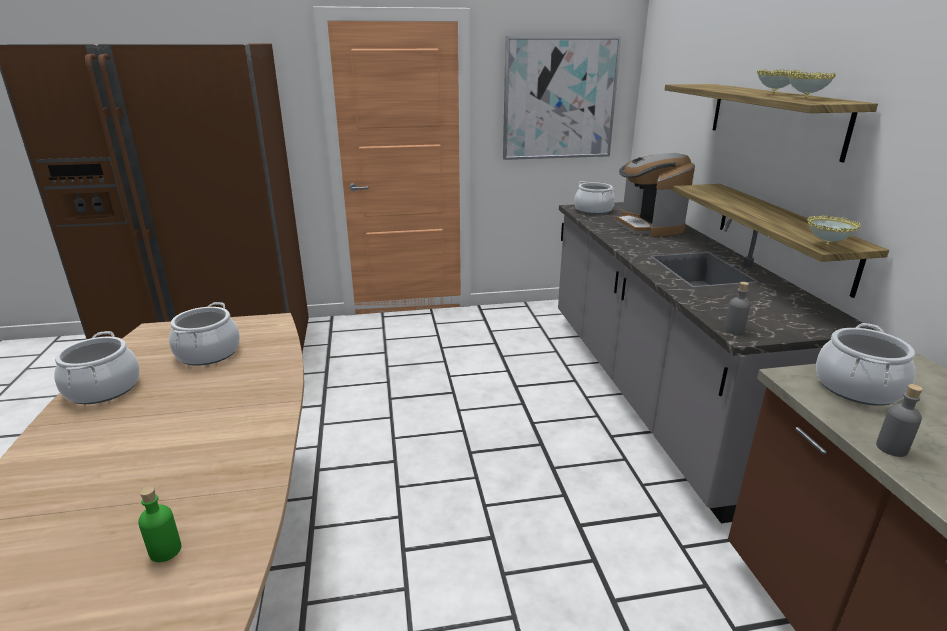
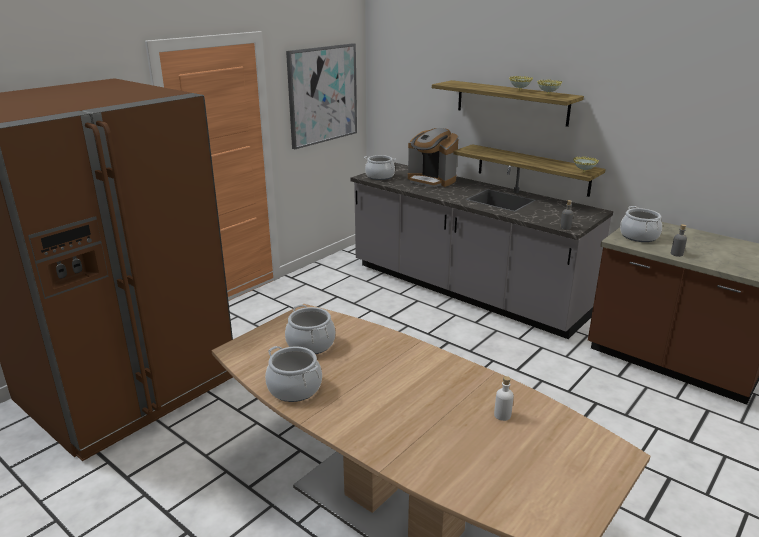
camera: 40 degrees left, 0 degrees up
(165, 550) = (502, 415): green bottle -> white bottle

